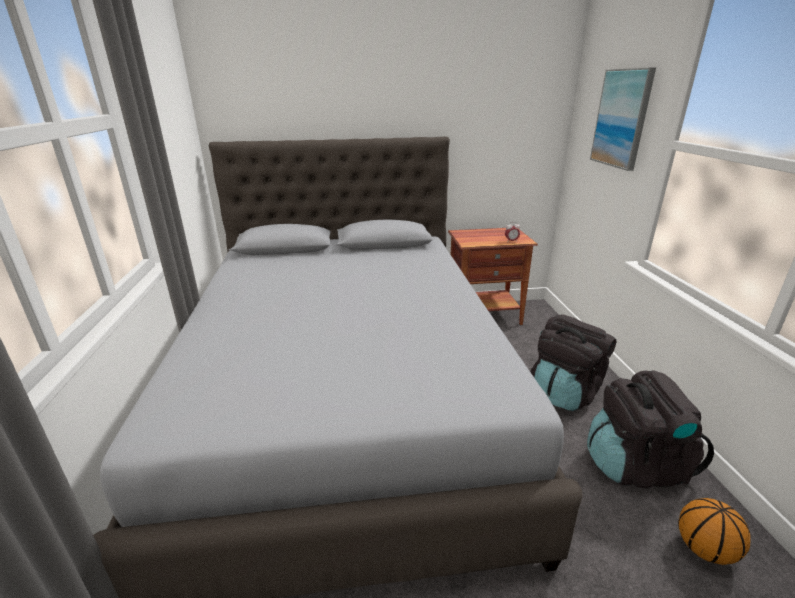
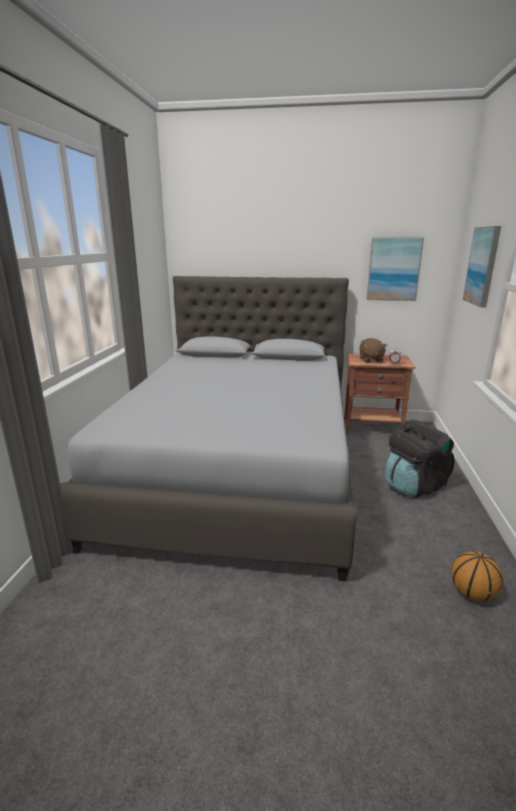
camera: 15 degrees right, 5 degrees down
(482, 238) = (370, 360): none -> brown plush toy
(500, 123) = (393, 269): none -> picture
(635, 465) = (446, 537): black backpack -> none

